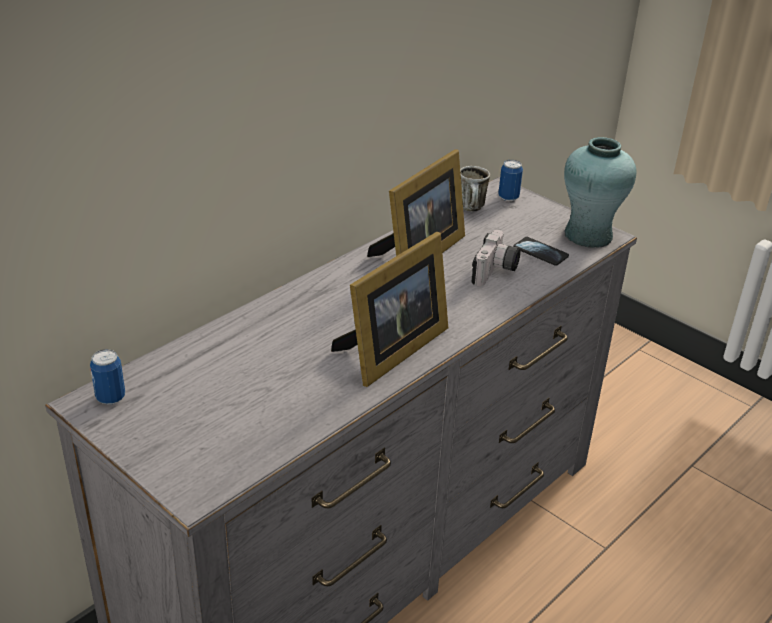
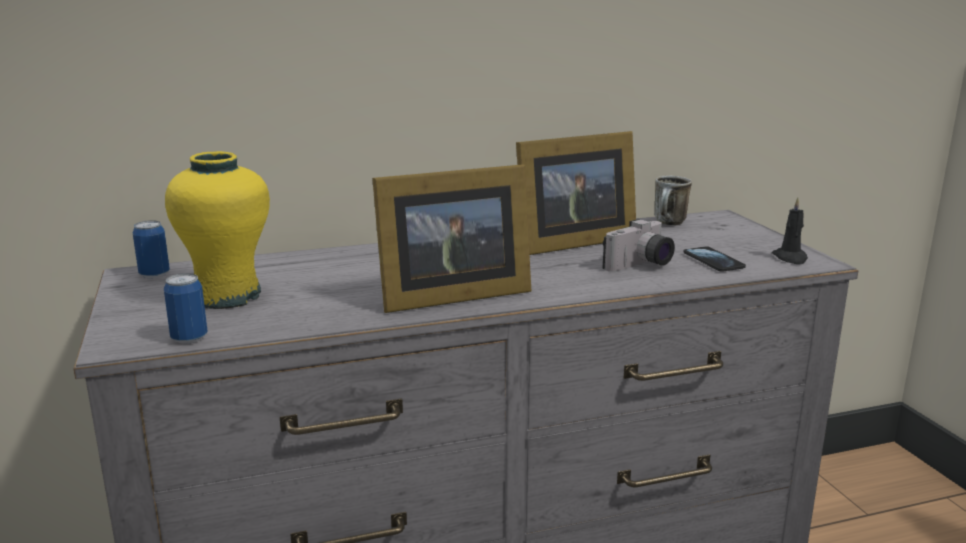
camera: 30 degrees right, 15 degrees down
(213, 405) = (227, 296): none -> yellow vase
(508, 197) = (722, 222): can -> can (189, 338)
(588, 235) = (790, 258): turquoise vase -> black candle

